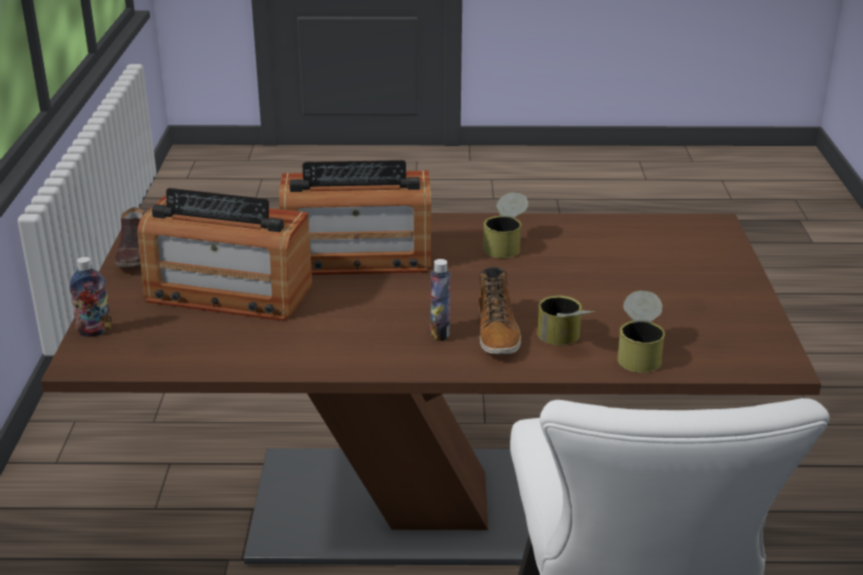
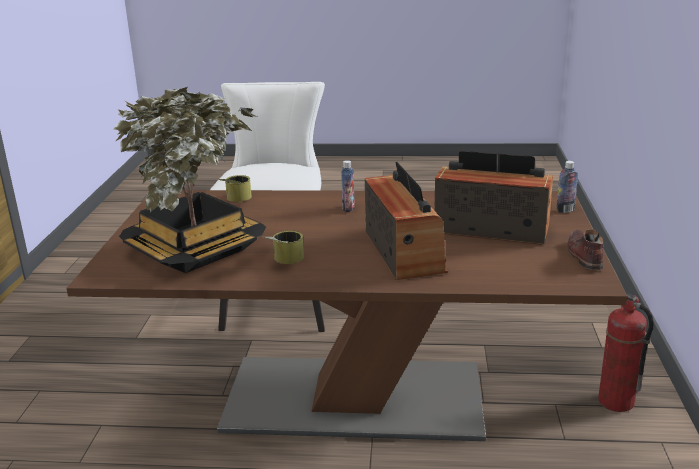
camera: 175 degrees left, 5 degrees down
(71, 513) = (615, 402): none -> fire extinguisher
(357, 257) = (403, 252): radio -> radio turned 75 degrees clockwise
(498, 333) = (313, 208): boot -> none
(564, 341) = (275, 205): can -> none
(627, 257) = (196, 251): none -> potted plant

